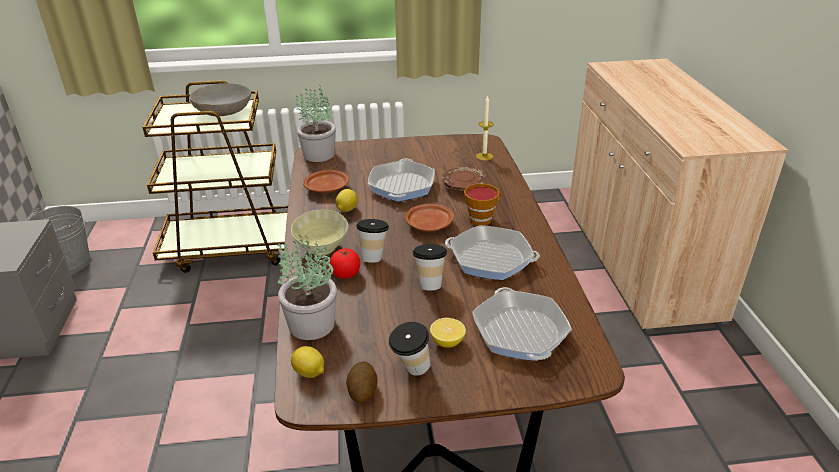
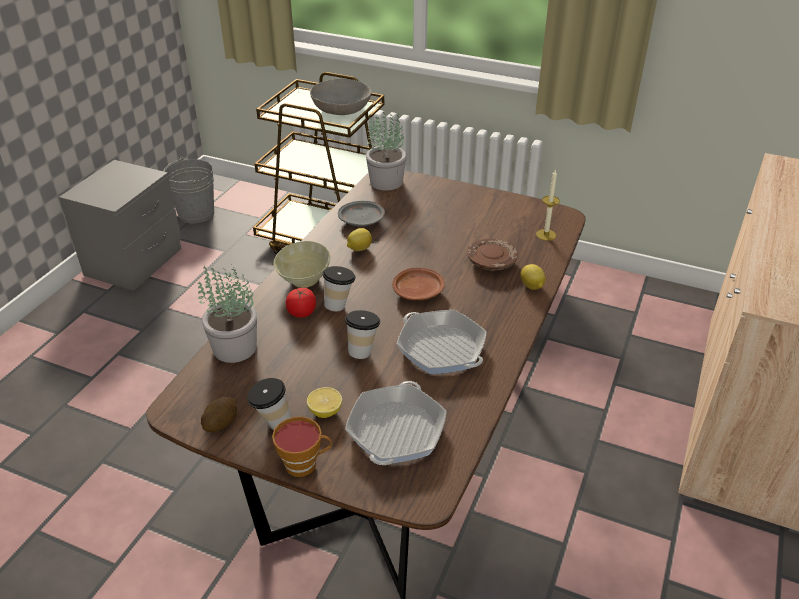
camera: 30 degrees right, 5 degrees up
(309, 373) = (196, 389): lemon -> lemon (532, 286)
(327, 188) = (362, 220): brown plate -> grey plate
(402, 186) = (431, 241): frying pan -> none
(482, 219) = (475, 304): cup -> cup (304, 464)

